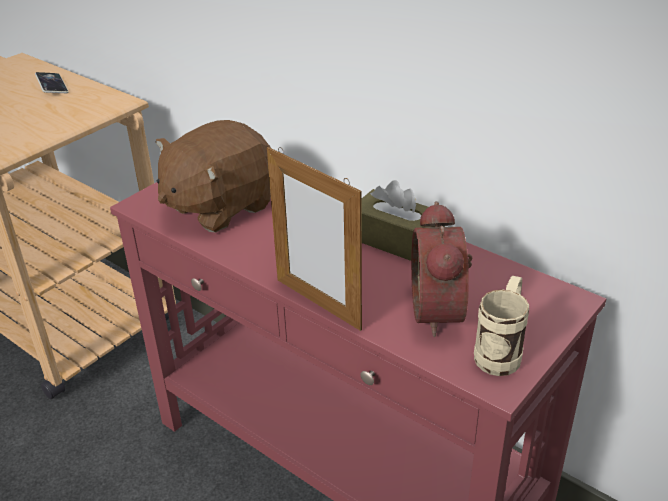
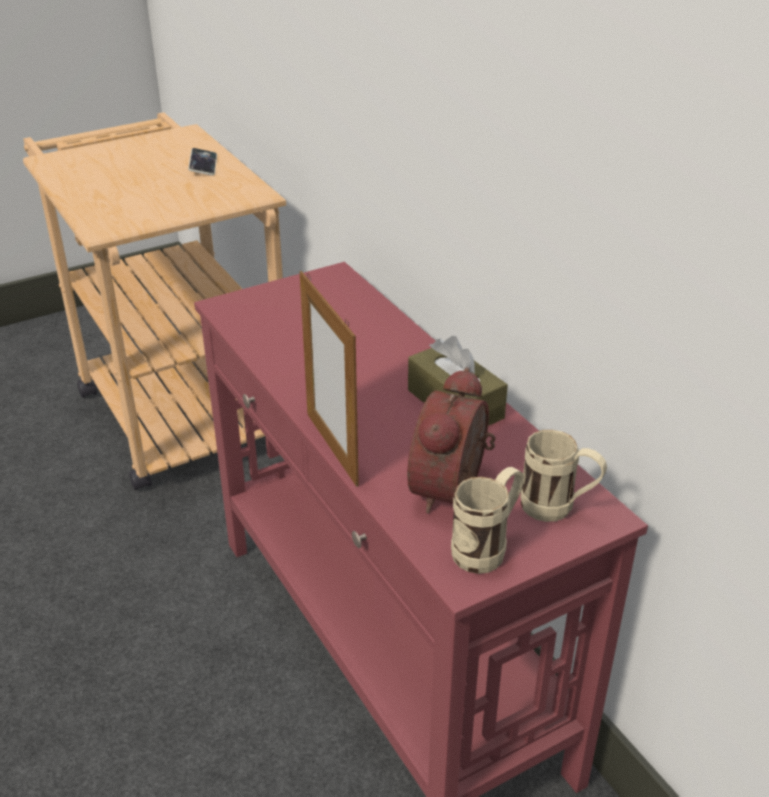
camera: 20 degrees right, 0 degrees up
(219, 206) = (297, 325): brown plush toy -> none
(533, 305) = (558, 510): none -> beige mug

